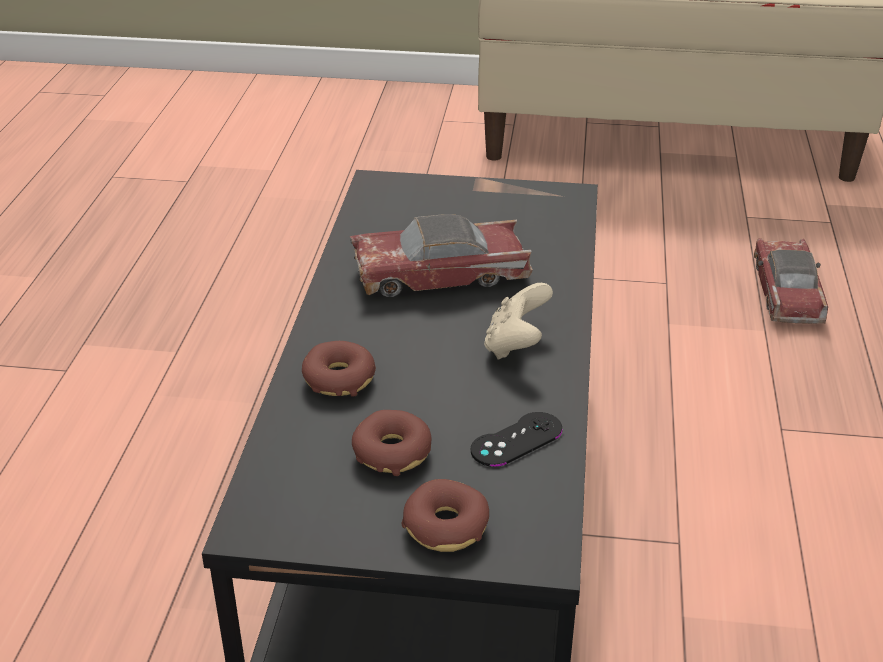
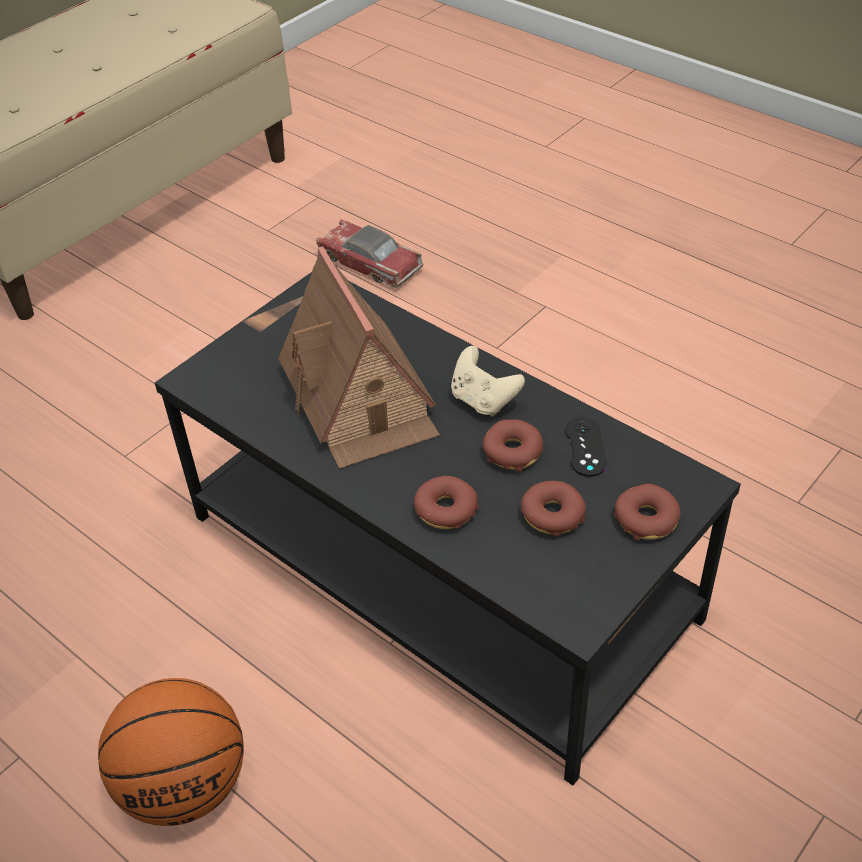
camera: 55 degrees left, 10 degrees up
(88, 469) = (185, 784): none -> basketball
(440, 274) = (360, 399): toy car -> toy house
(460, 391) = (512, 452): none -> donut

